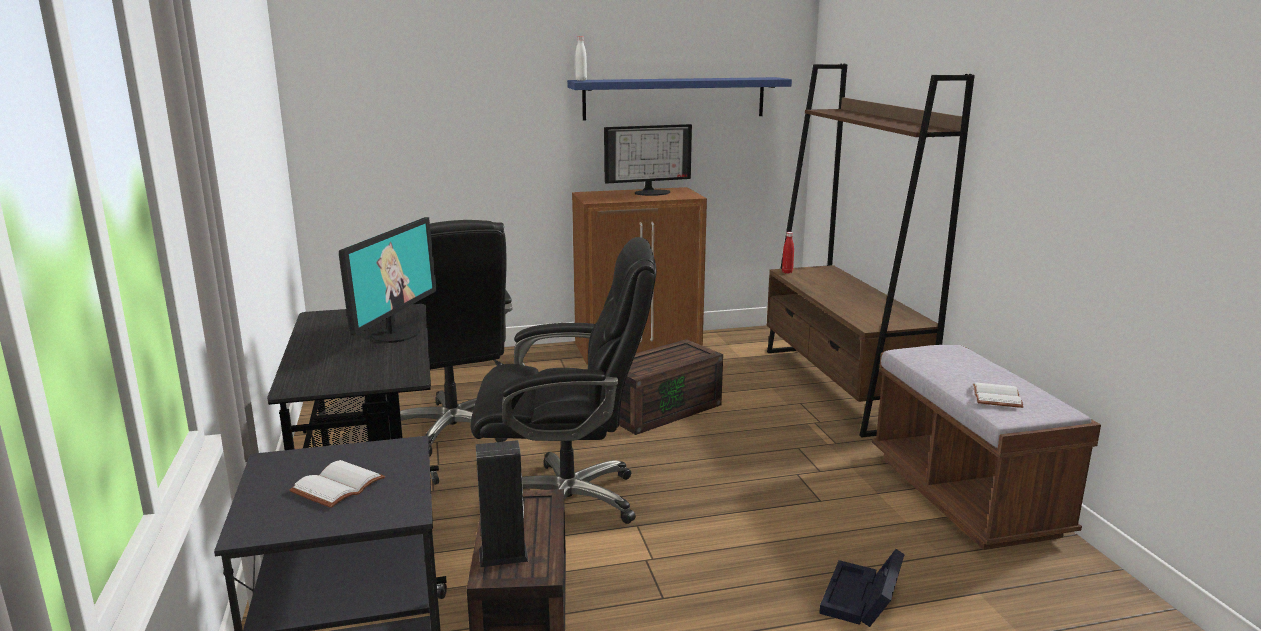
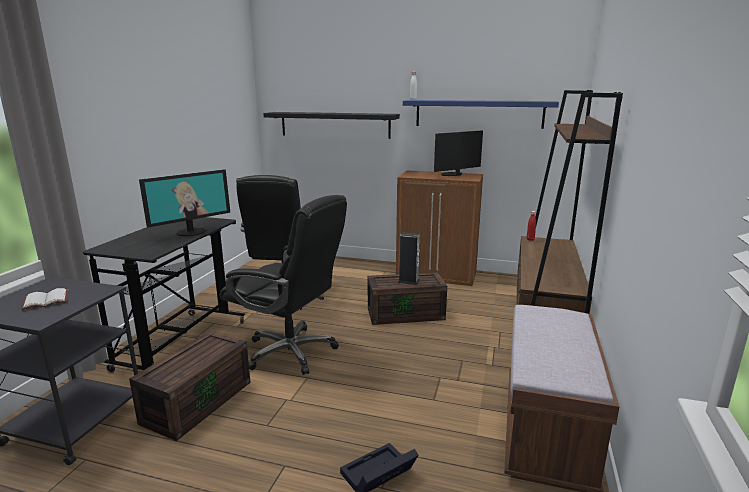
camera: 30 degrees right, 0 degrees up
(441, 125) = (334, 125): none -> black shelf
(503, 555) = (168, 367): speaker -> speaker (408, 281)
(652, 192) = (452, 174): monitor -> monitor turned 135 degrees clockwise
(998, 398) = (547, 359): white book -> none

